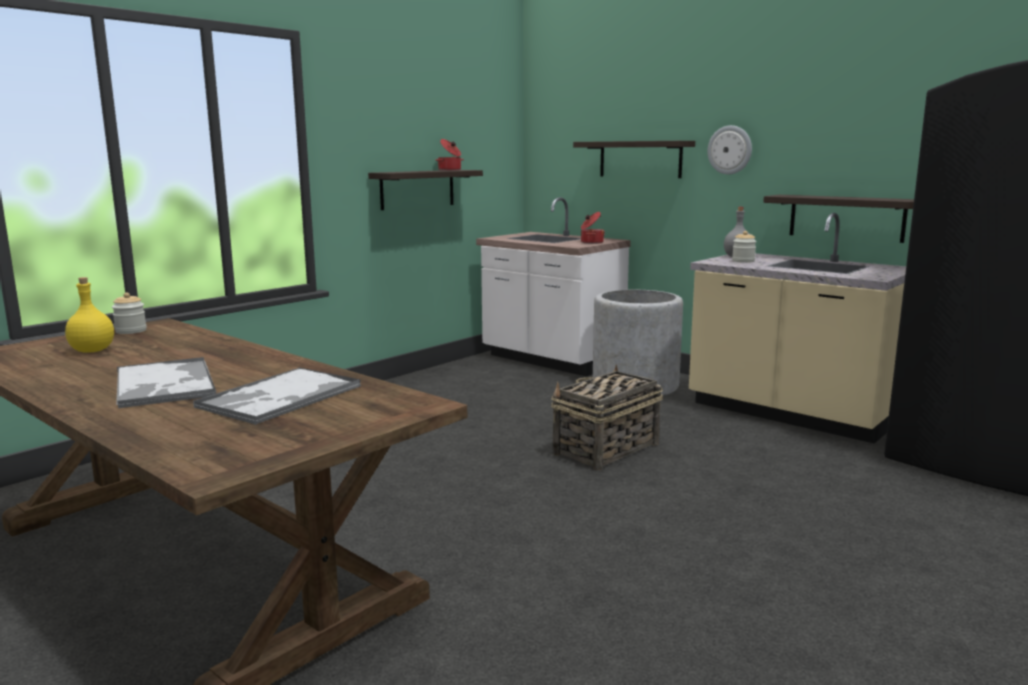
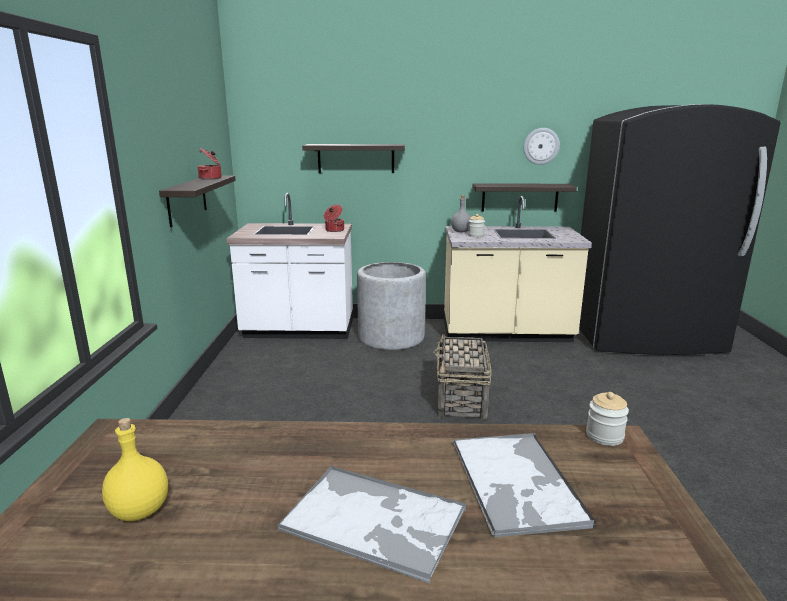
camera: 40 degrees left, 5 degrees up
(131, 331) = (103, 457): jar -> jar (604, 436)
(730, 150) = (433, 151): wall clock -> wall clock (541, 146)

